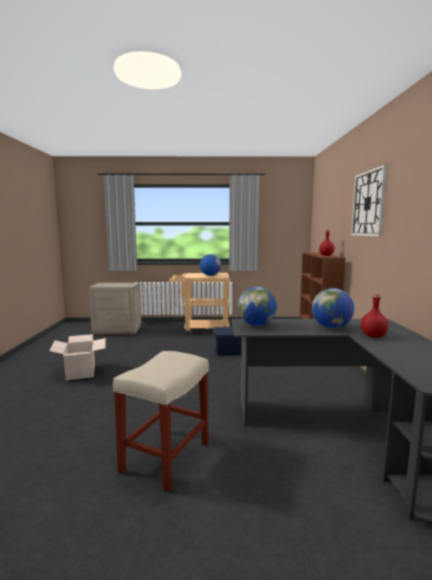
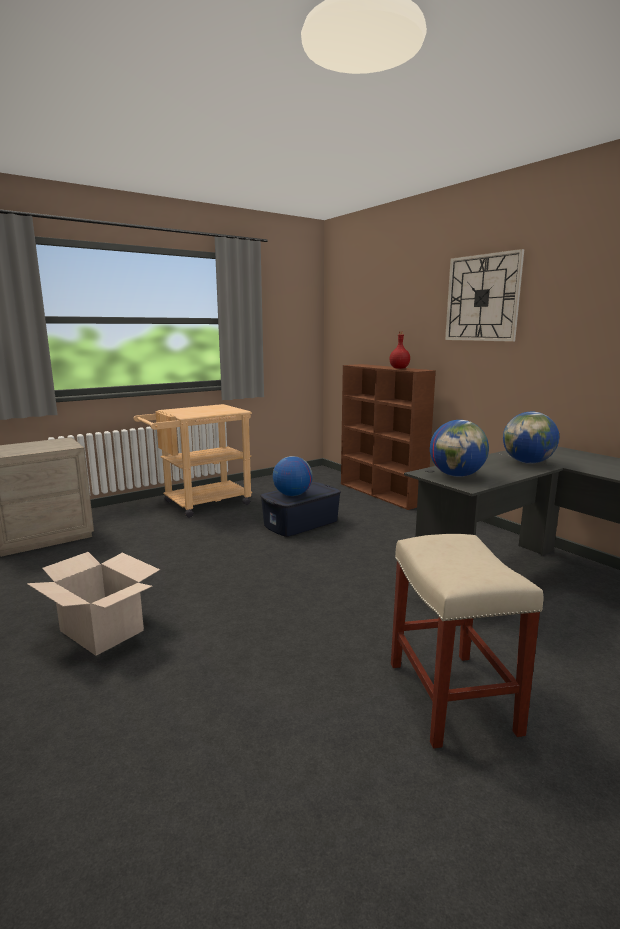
camera: 35 degrees left, 5 degrees up
(210, 275) = (215, 411): globe -> globe (292, 495)
(373, 336) = (583, 464): red bottle -> none

